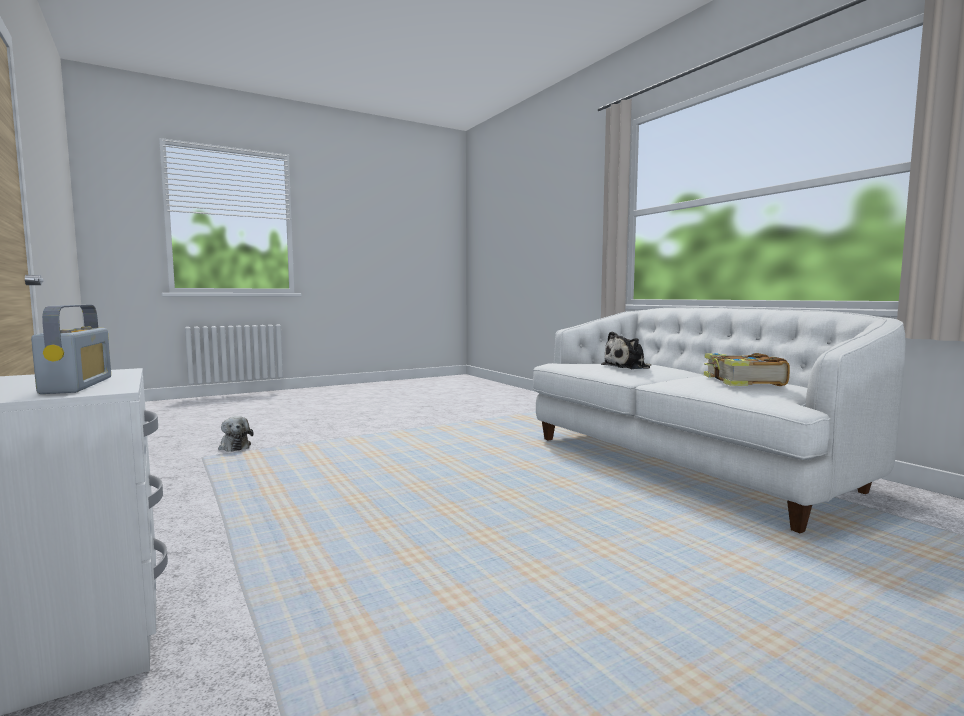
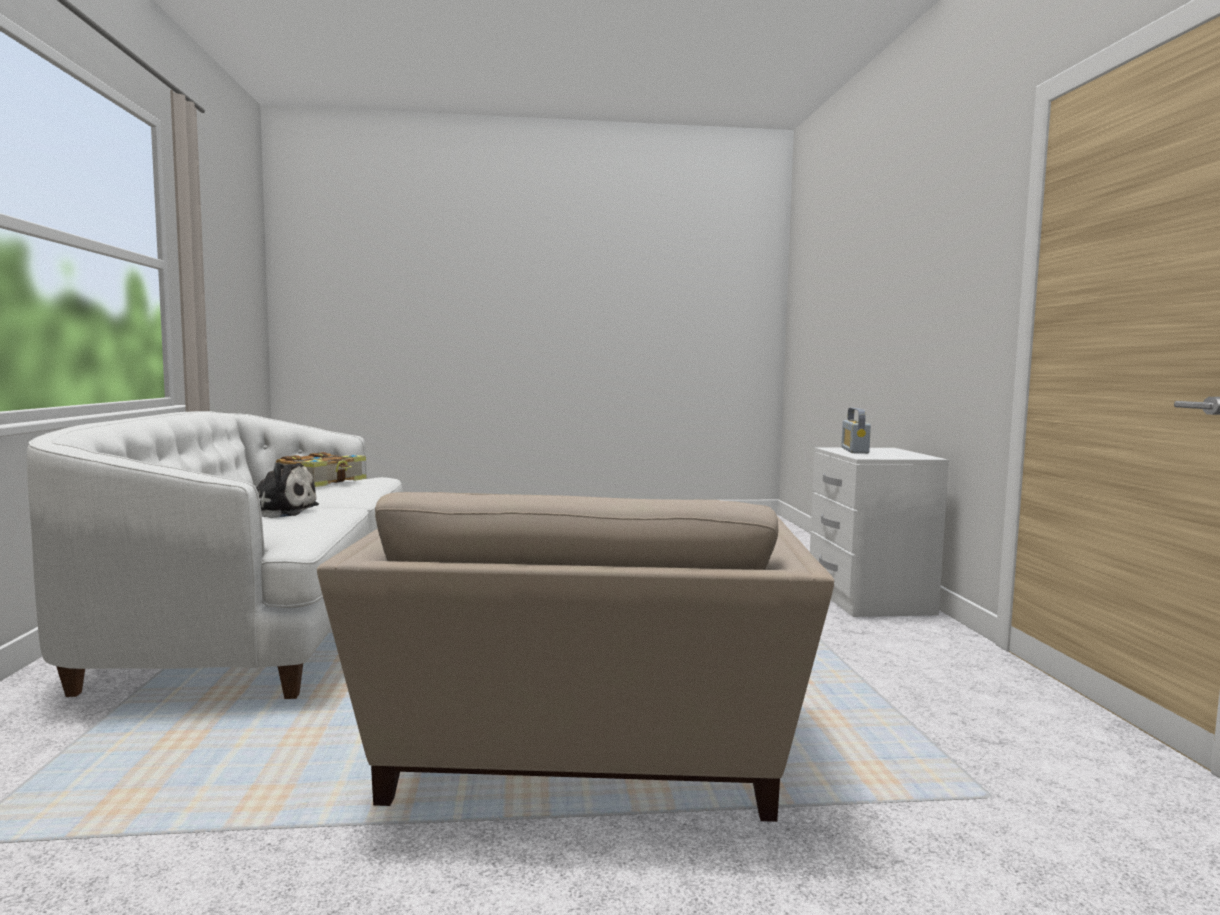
camera: 155 degrees left, 0 degrees up
(234, 446) = (953, 837): plush toy -> none
(390, 444) = (580, 754): none -> beige armchair

